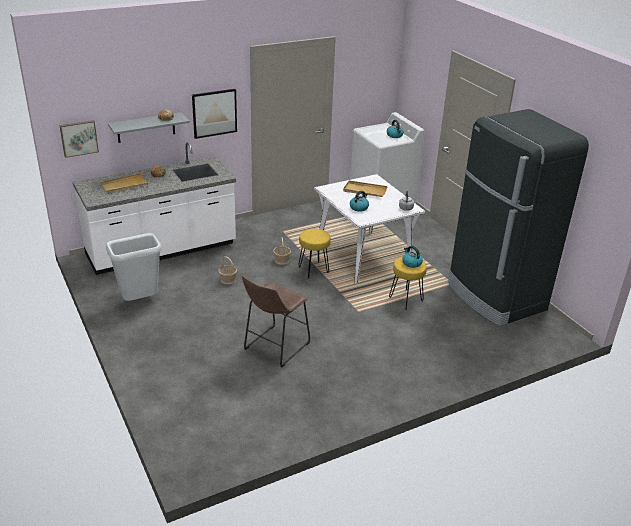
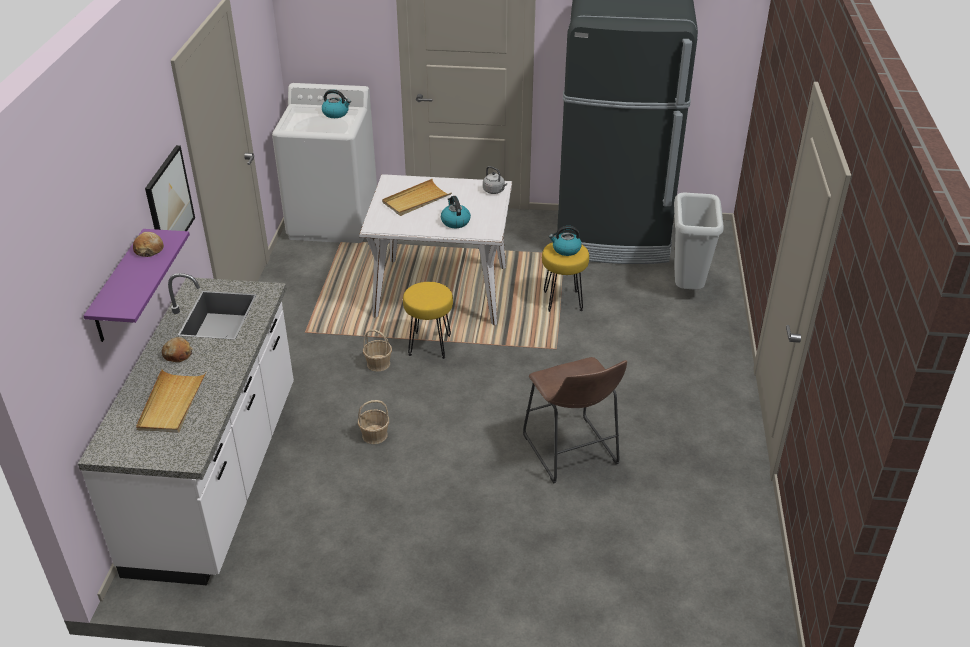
camera: 55 degrees left, 5 degrees up
(79, 138) = (61, 374): picture -> none
(140, 302) = (340, 554): grey trash can -> grey trash can (688, 288)
(146, 128) = (119, 287): grey shelf -> purple shelf

